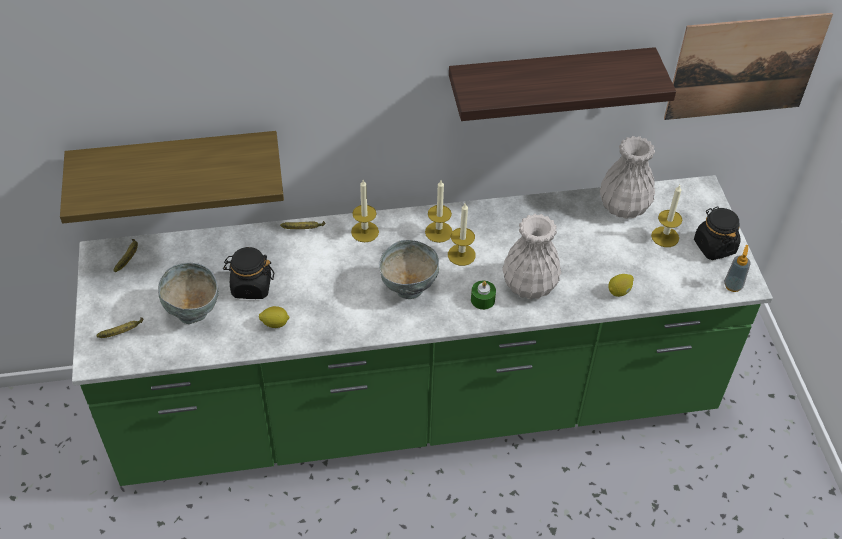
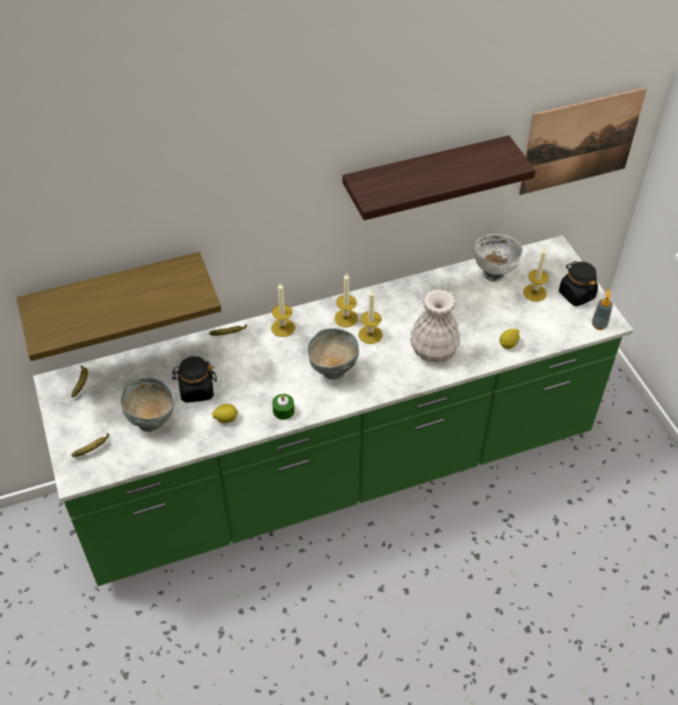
camera: 10 degrees left, 0 degrees up
(482, 300) = (397, 370): green candle -> green candle (283, 411)
(623, 206) = (494, 273): white vase -> white bowl

